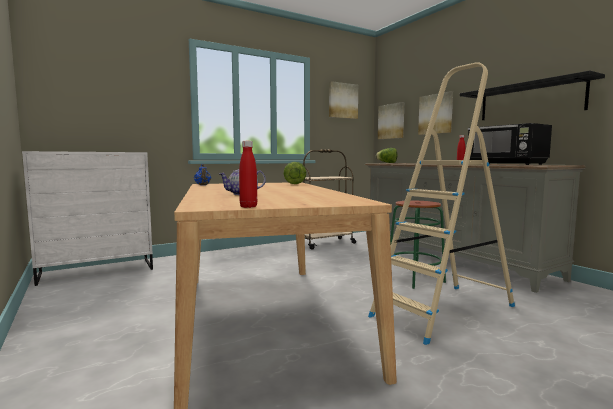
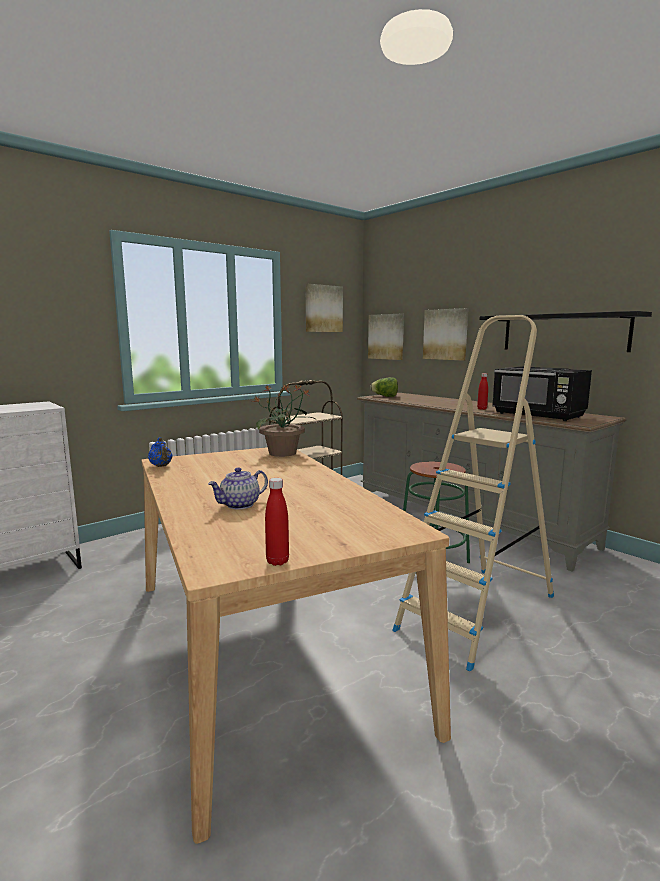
camera: 10 degrees left, 5 degrees up
(294, 183) = (283, 453): lettuce -> potted plant

